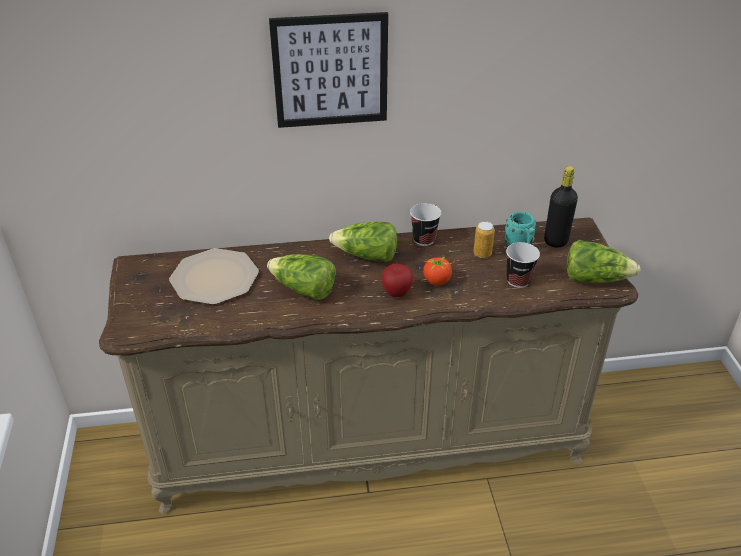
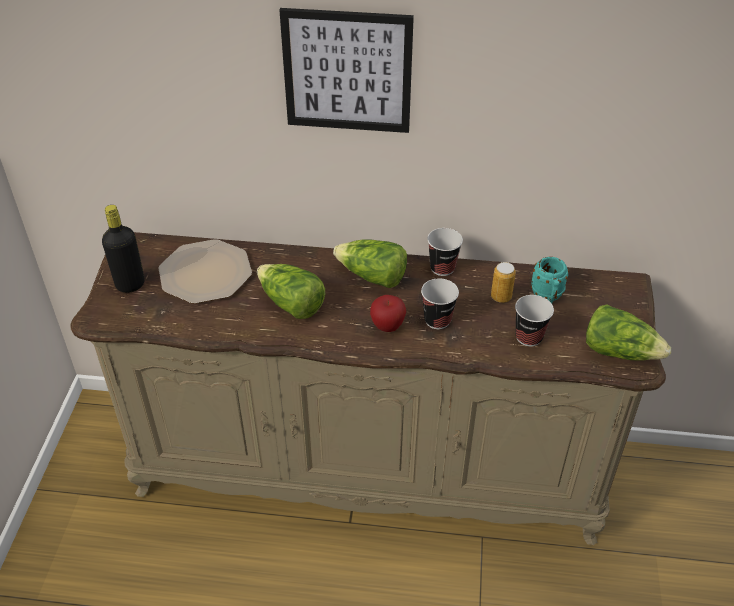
camera: 15 degrees right, 5 degrees up
(437, 281) = (437, 320): tomato -> cup
(555, 241) = (592, 296): black bottle -> black bottle (130, 284)

